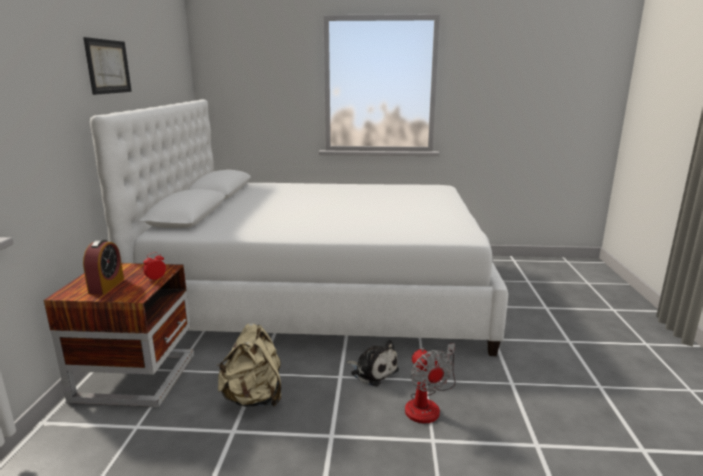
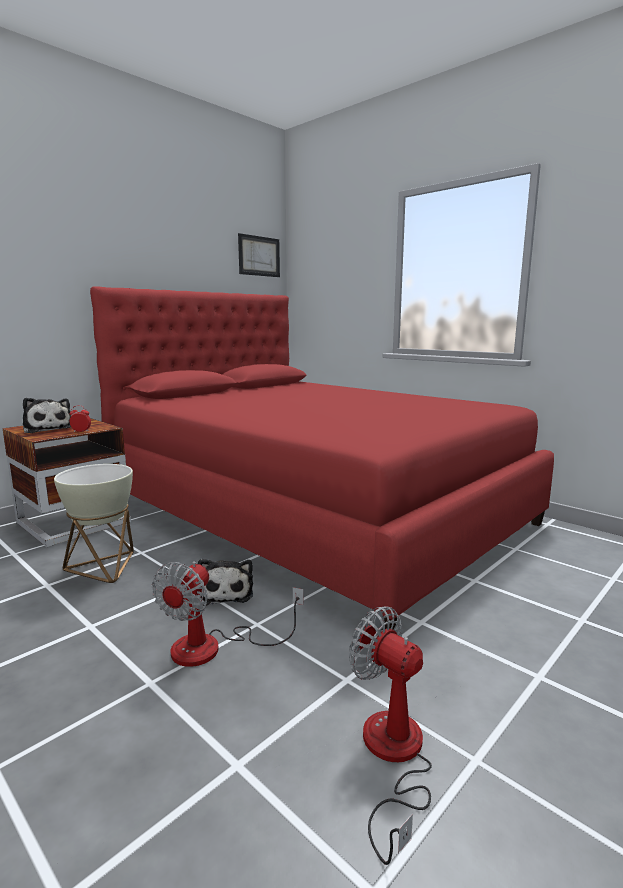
camera: 40 degrees right, 5 degrees down
(106, 286) = (47, 429): alarm clock -> plush toy
(108, 66) = (139, 251): picture -> picture (259, 256)
(254, 398) = (103, 569): beige backpack -> planter
(322, 294) = (313, 510): white bed -> red bed
(577, 403) = (392, 757): none -> fan

